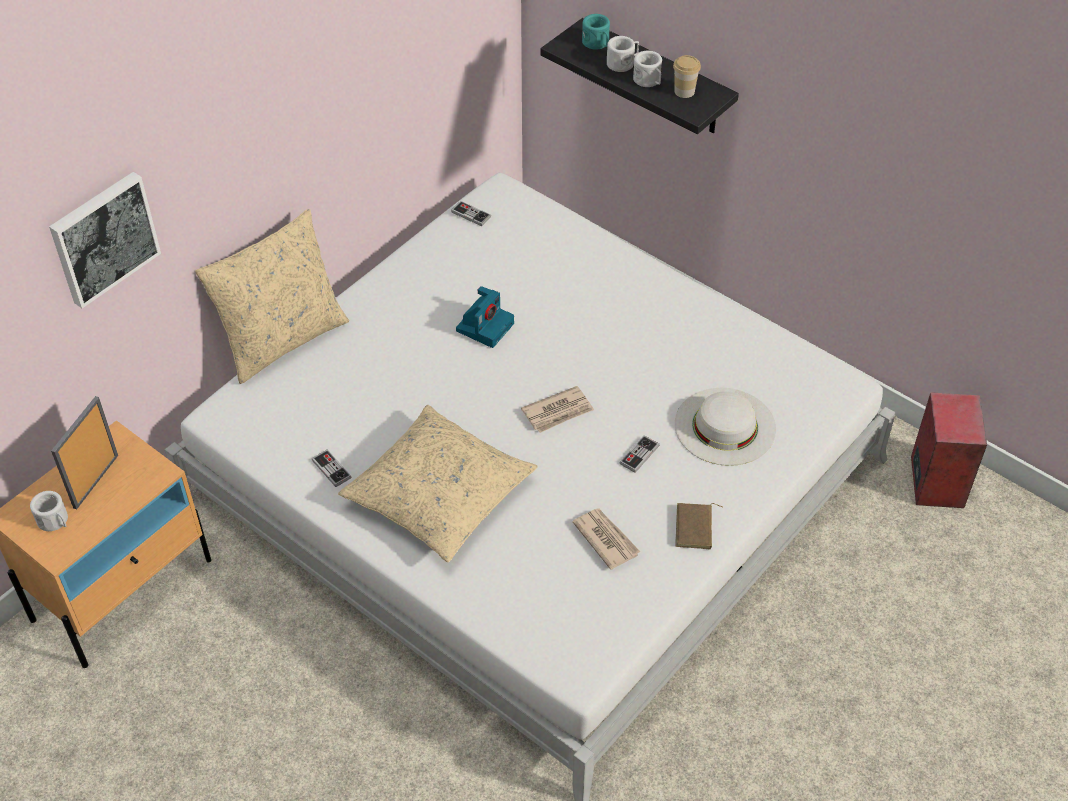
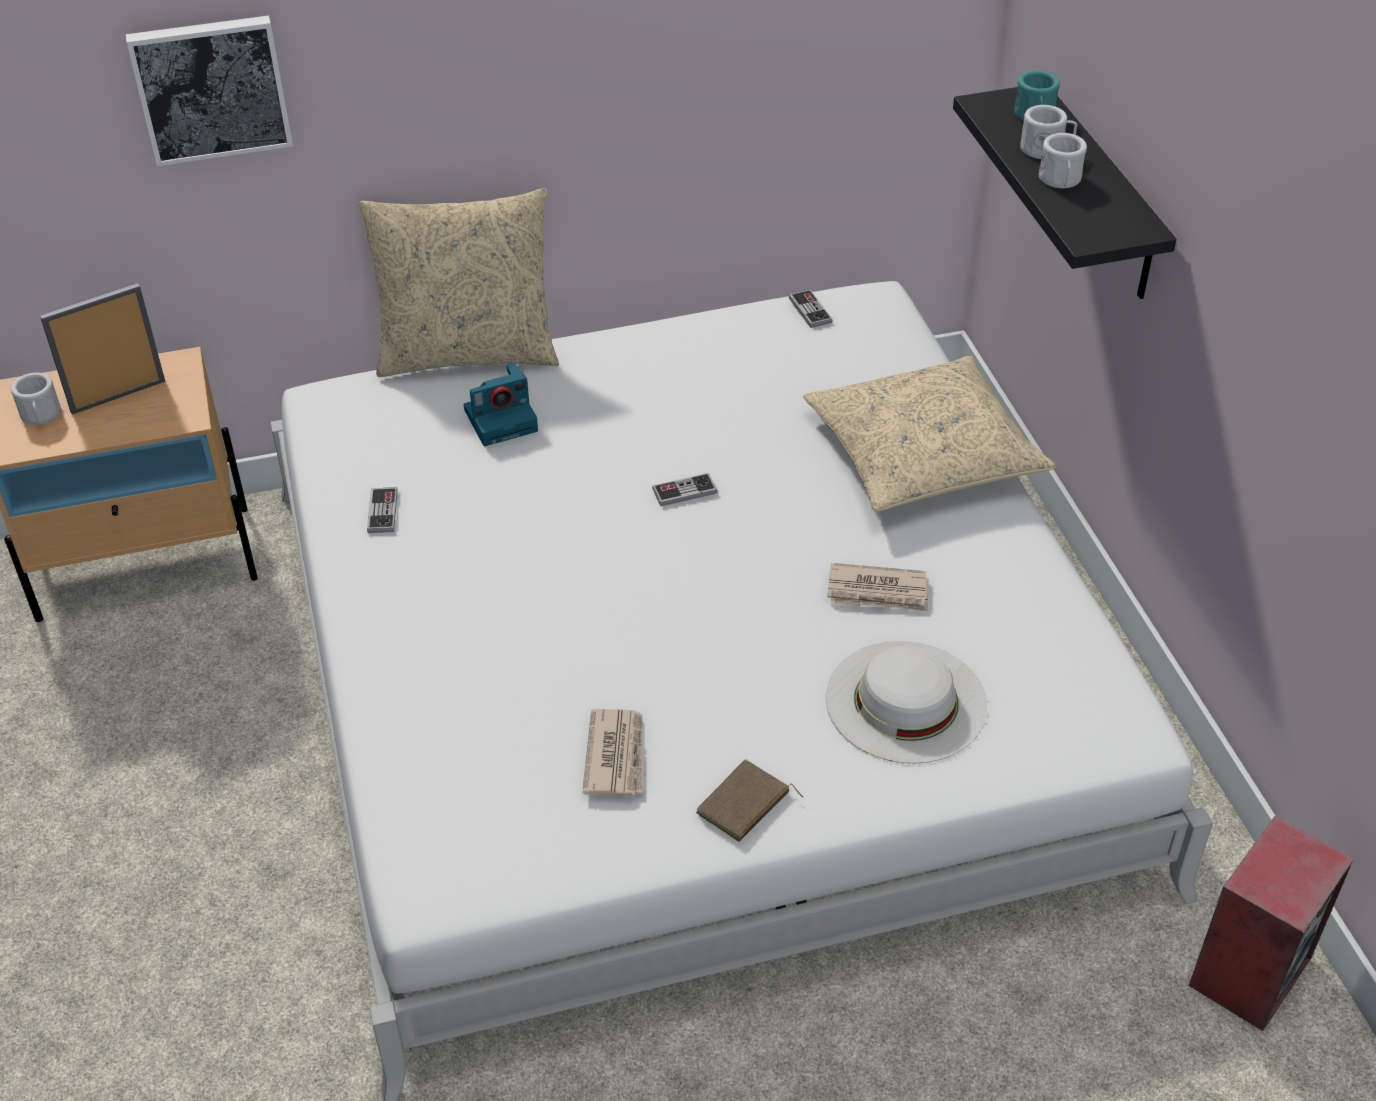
camera: 35 degrees right, 5 degrees down
(439, 494) = (470, 598): beige pillow -> beige pillow (923, 453)
(485, 326) = (707, 439): camera -> camera (502, 419)
(558, 412) = (701, 576): newspaper -> newspaper (878, 592)
(639, 455) = (756, 678): game controller -> game controller (684, 491)
(684, 91) = (1098, 209): cup -> none

